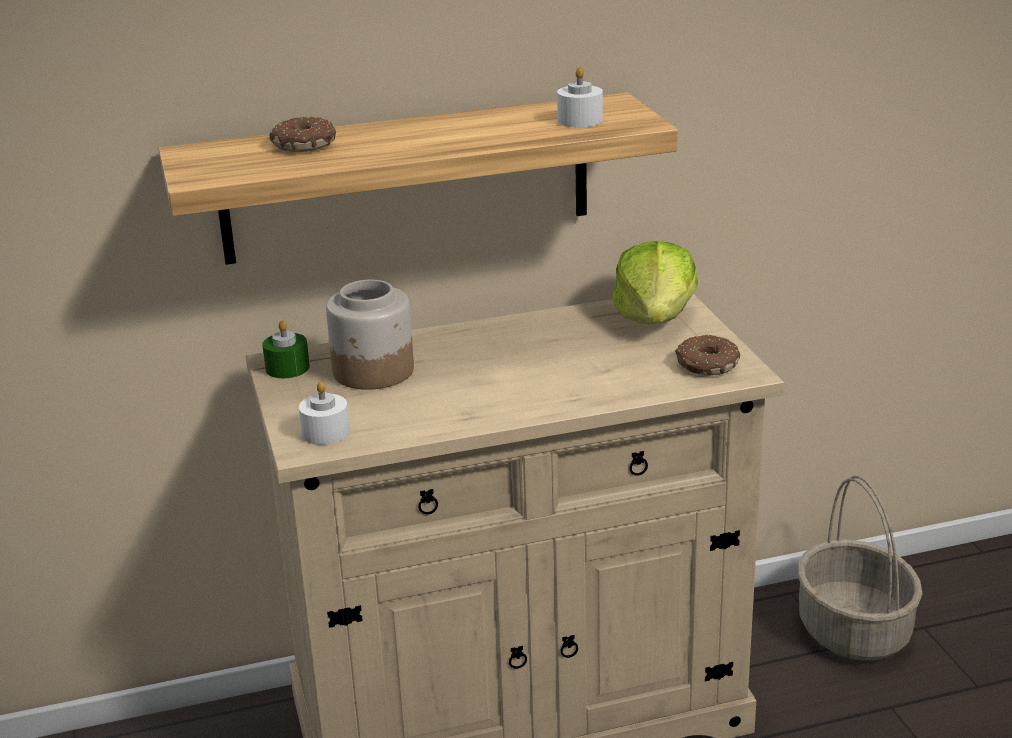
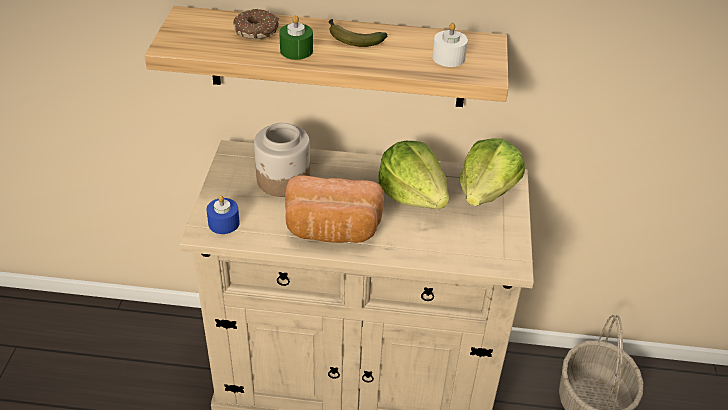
camera: 20 degrees right, 15 degrees up
(287, 368) = (236, 159): green candle -> green candle (296, 50)
(325, 432) = (224, 223): white candle -> blue candle
(440, 128) = (352, 38): none -> banana
(486, 402) = (332, 230): none -> bread
(563, 342) = (413, 194): none -> lettuce
(706, 365) = (491, 247): donut -> none

